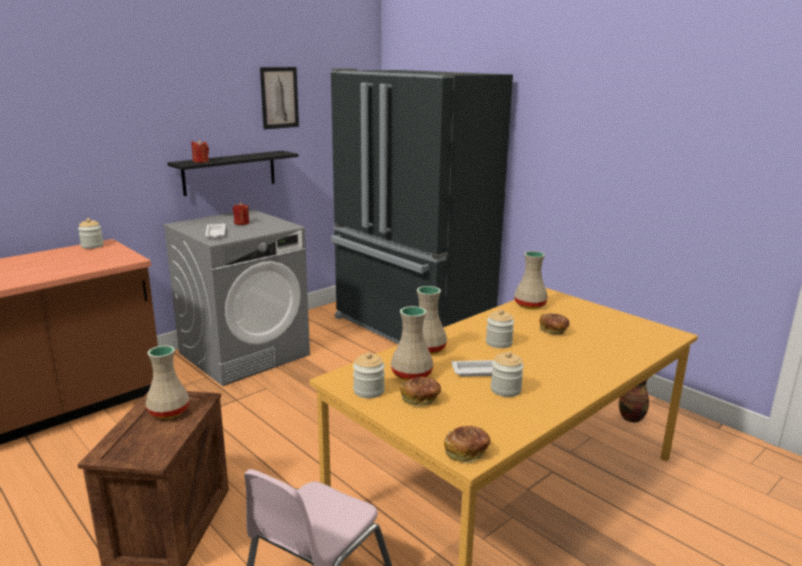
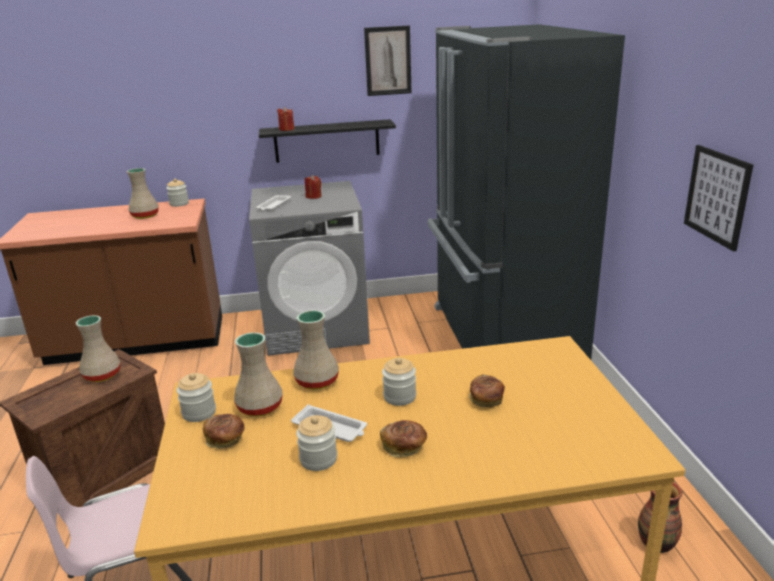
camera: 35 degrees right, 5 degrees up
(466, 453) = (173, 519): bread -> bread (404, 447)
(530, 305) = (511, 356): beige vase -> beige vase (145, 216)
(617, 176) = (717, 196): none -> picture

